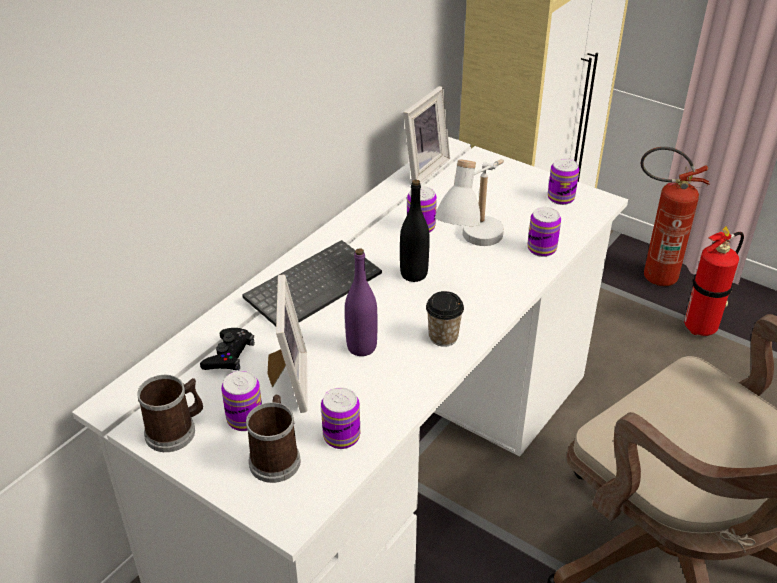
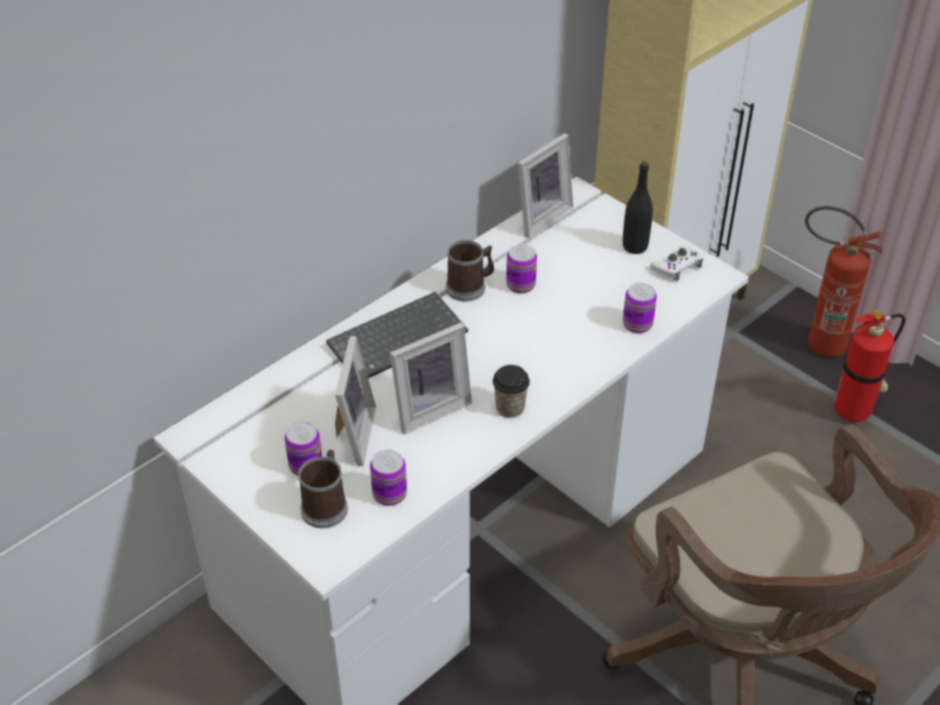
camera: 10 degrees right, 5 degrees up
(176, 431) = (242, 468): mug -> mug (470, 287)
(229, 355) = (303, 400): black game controller -> none
(361, 347) = (429, 408): purple bottle -> picture frame
(413, 274) = (499, 337): black bottle -> black bottle (635, 247)
(474, 251) = (567, 319): white table lamp -> none
(561, 198) = (677, 267): can -> white game controller

